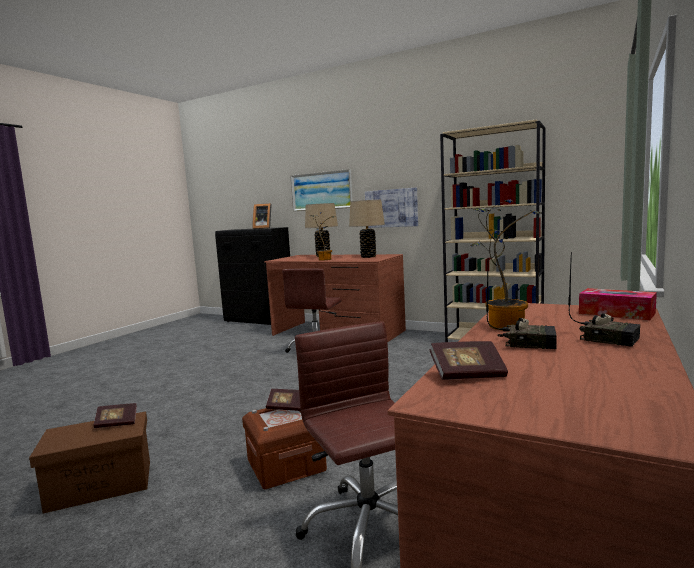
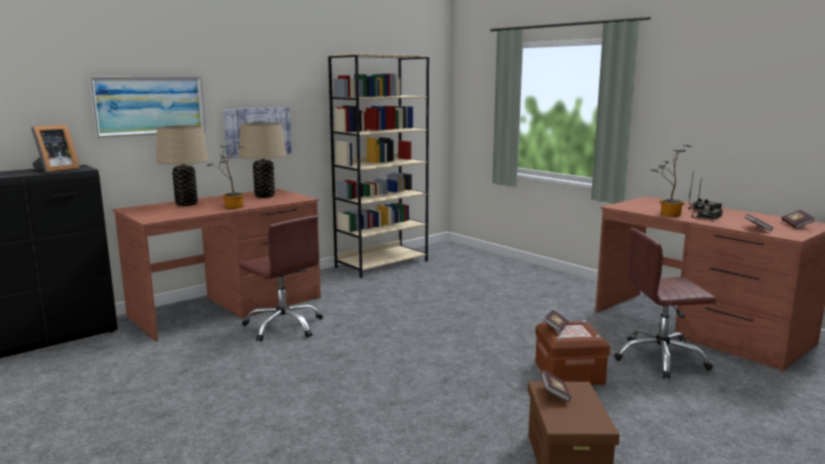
camera: 70 degrees left, 5 degrees up
(583, 408) = (796, 225): none -> book
(616, 313) = (654, 201): tissue box -> none

